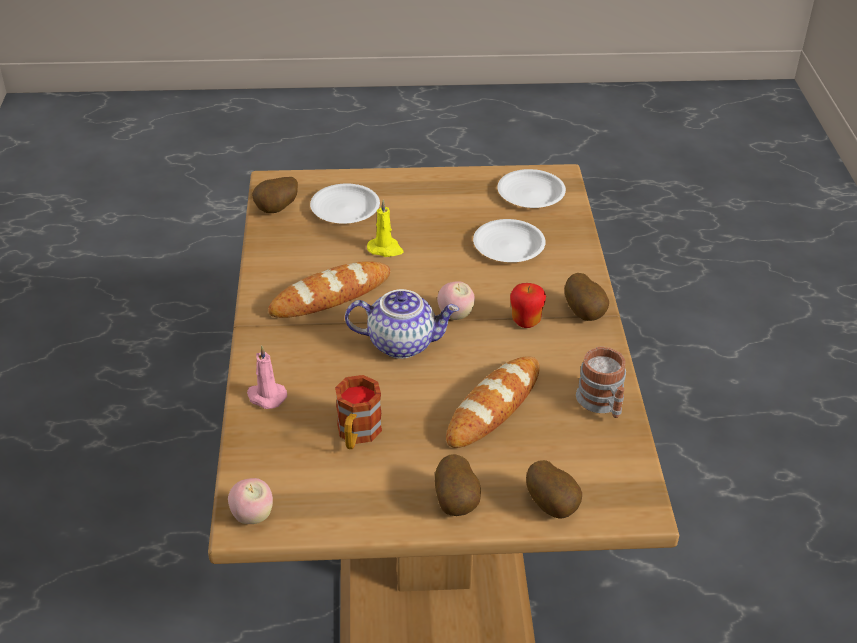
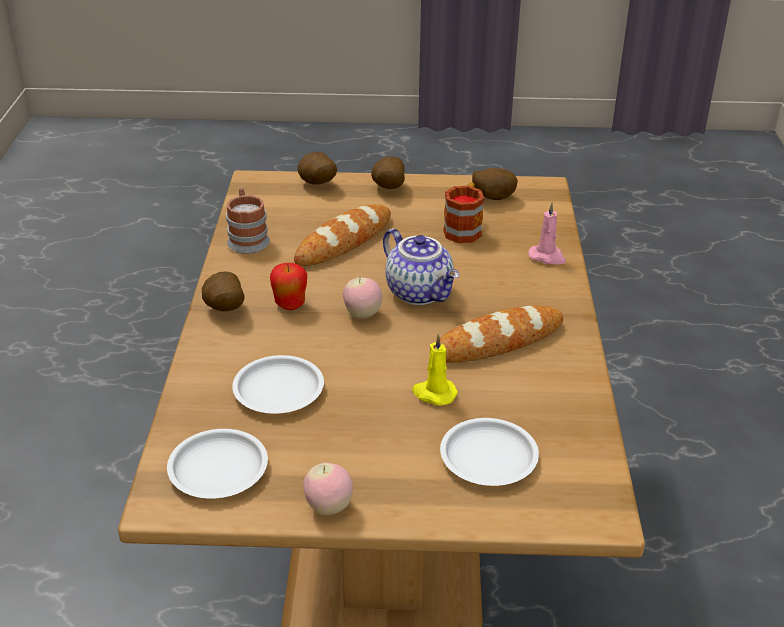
camera: 175 degrees left, 5 degrees down
(252, 516) = (539, 189): apple -> apple (328, 507)
(277, 210) = (584, 460): potato -> potato (492, 198)
(402, 343) = (420, 292): teapot -> teapot turned 135 degrees counterclockwise

